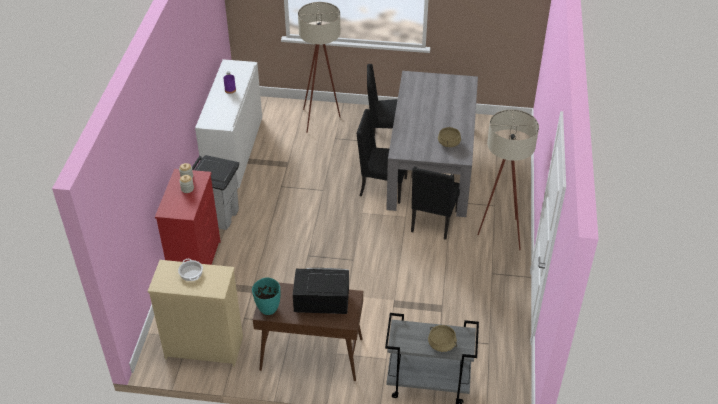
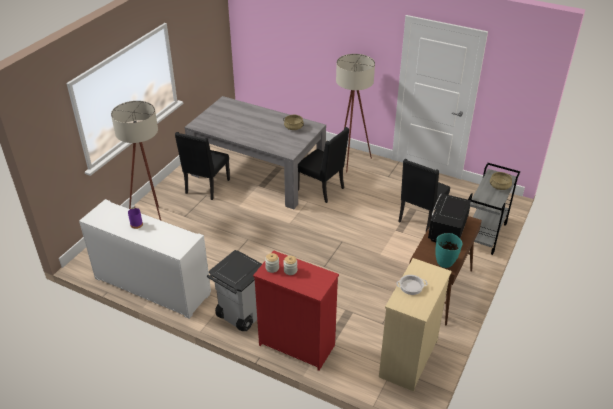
camera: 70 degrees left, 5 degrees down
(382, 187) = (266, 205): black chair -> black chair (420, 218)

